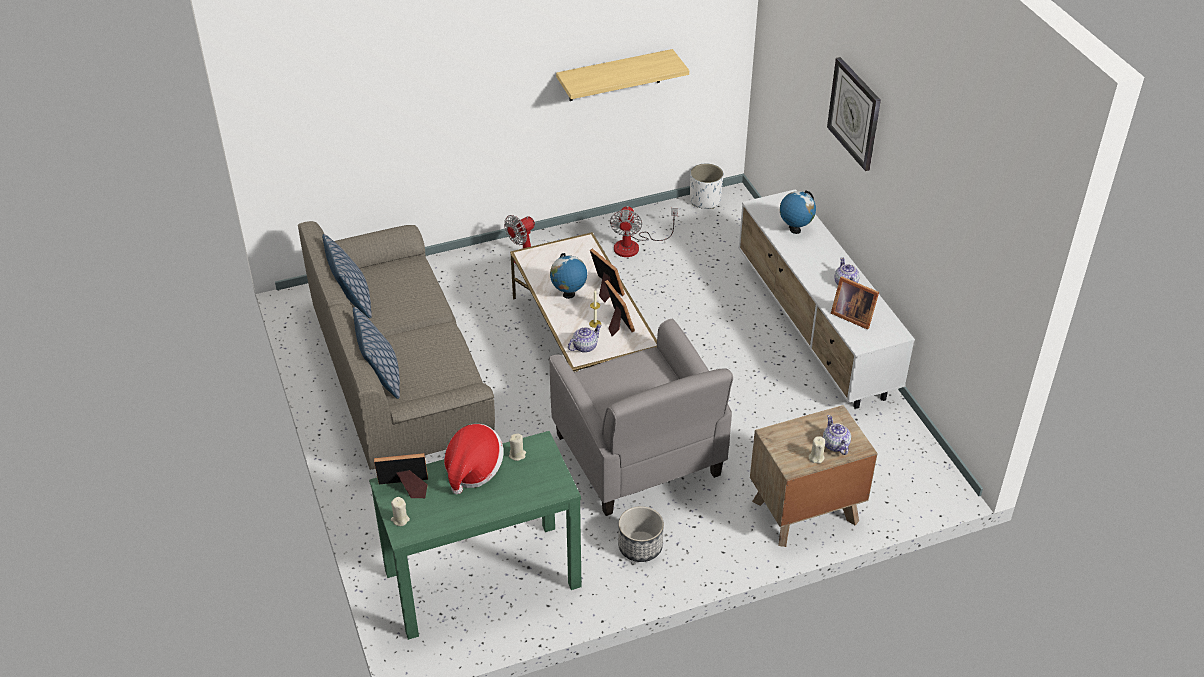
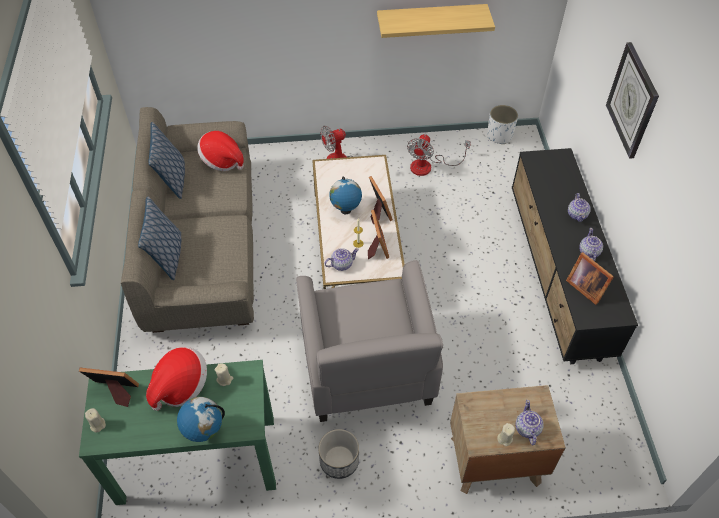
camera: 15 degrees right, 10 degrees up
(403, 271) = (222, 160): none -> hat
(795, 230) = (558, 188): globe -> globe (204, 432)
(814, 328) = (557, 275): white tv stand -> black tv stand
(822, 251) = (577, 214): none -> teapot

